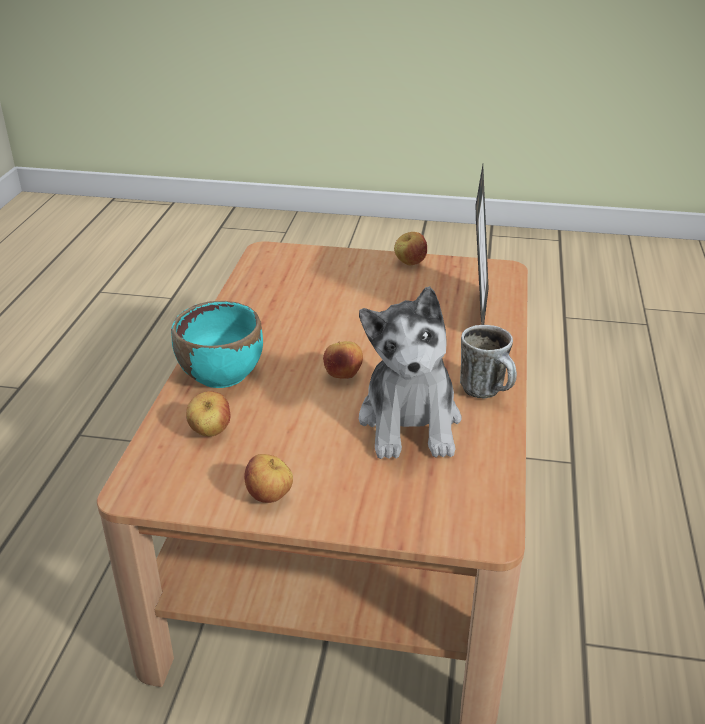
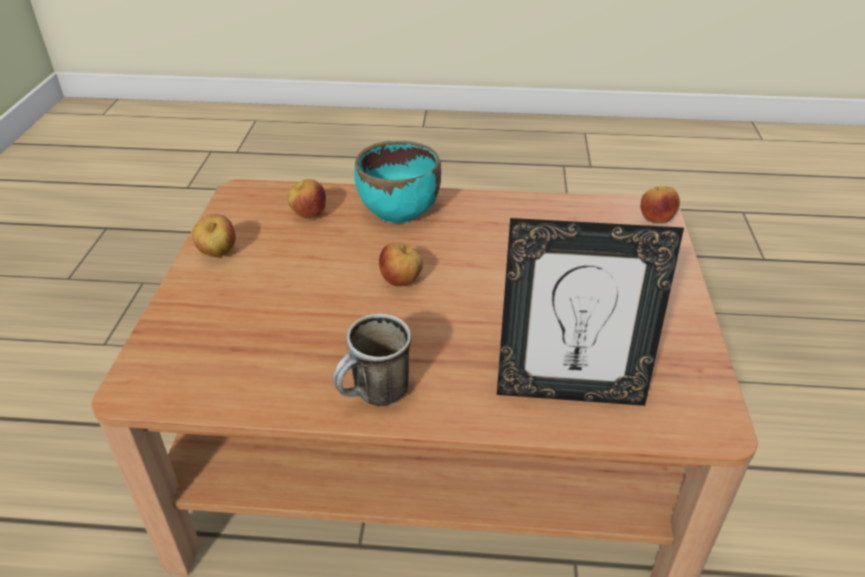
camera: 85 degrees right, 5 degrees up
(409, 263) = (682, 324): apple -> apple (655, 220)
(410, 422) = (318, 333): plush toy -> none

